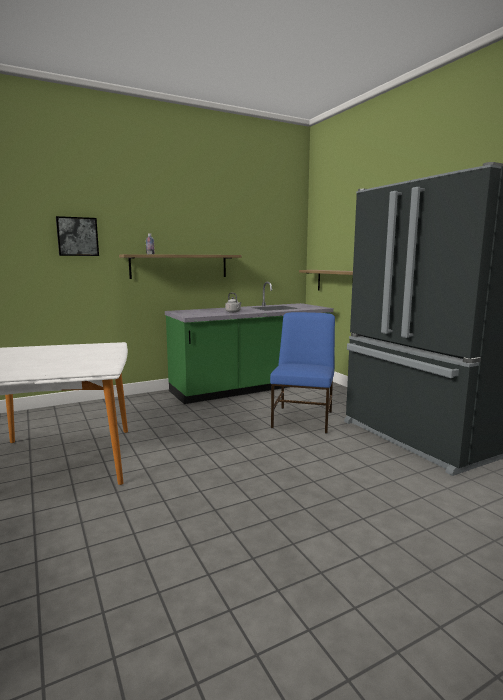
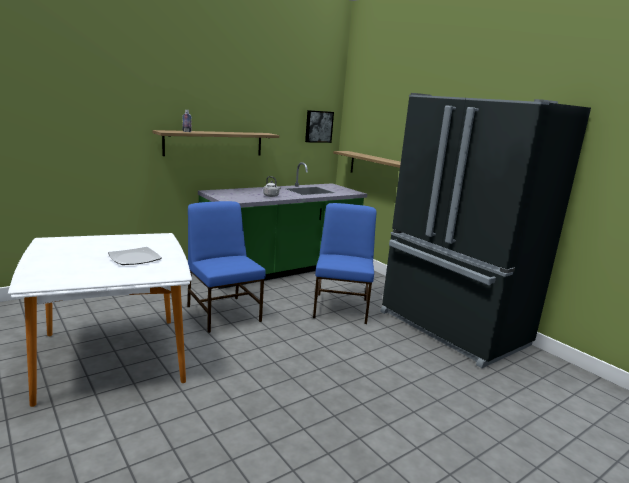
camera: 10 degrees left, 5 degrees up
(75, 359) = (134, 258): none -> plate
(77, 236) = (108, 109): picture -> picture (318, 126)
(181, 424) = (223, 313): none -> blue chair

